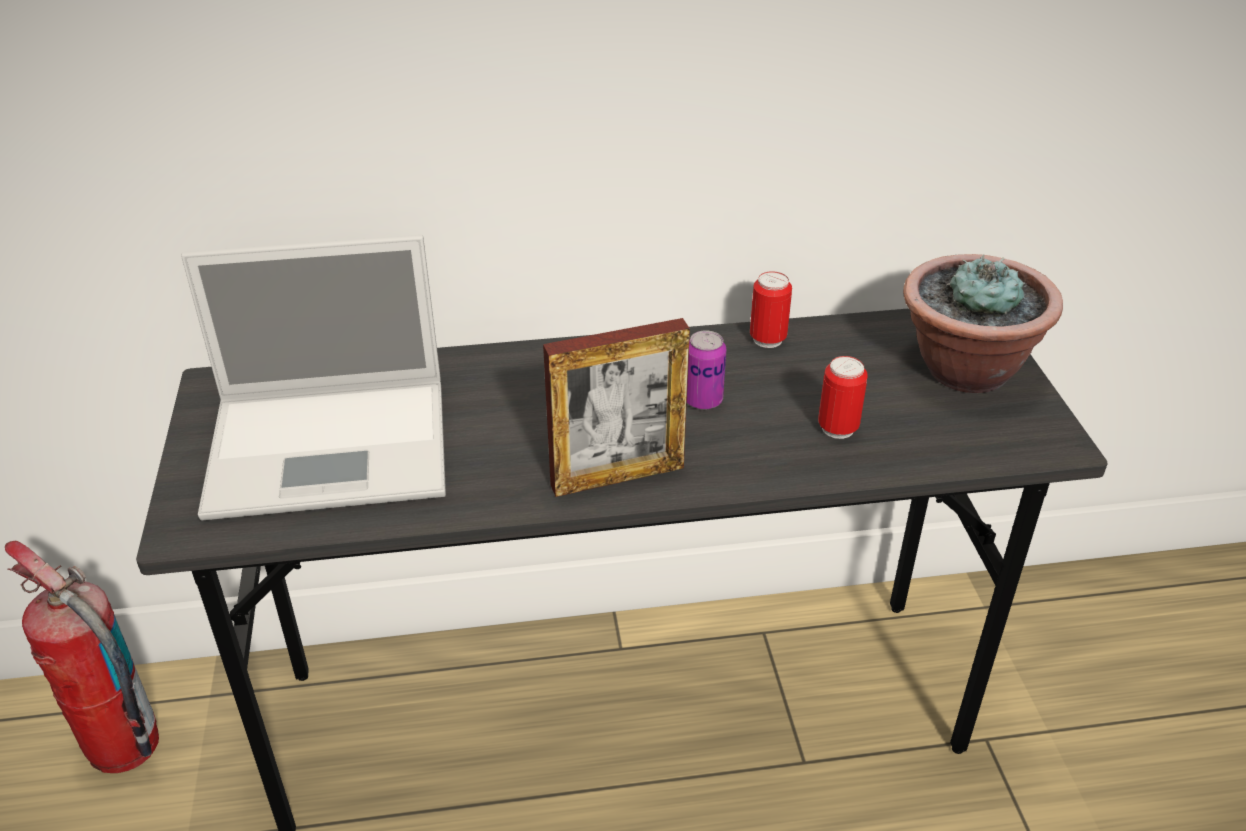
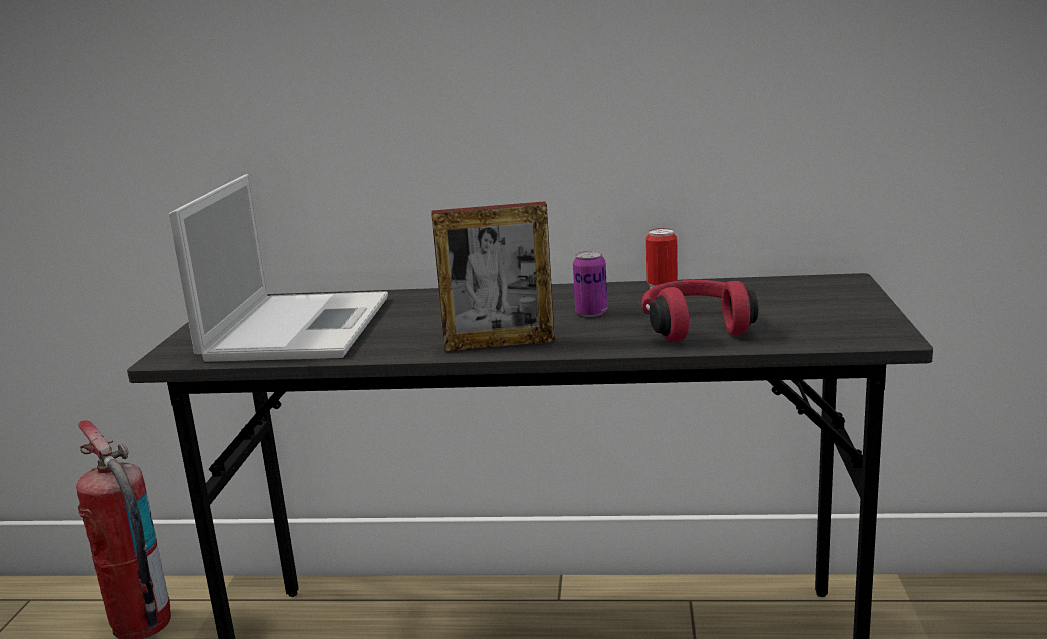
camera: 15 degrees right, 20 degrees down
(335, 446) = (299, 327): laptop -> laptop turned 90 degrees counterclockwise
(837, 428) = (695, 327): can -> red headphones
(964, 369) = (824, 302): potted plant -> none

